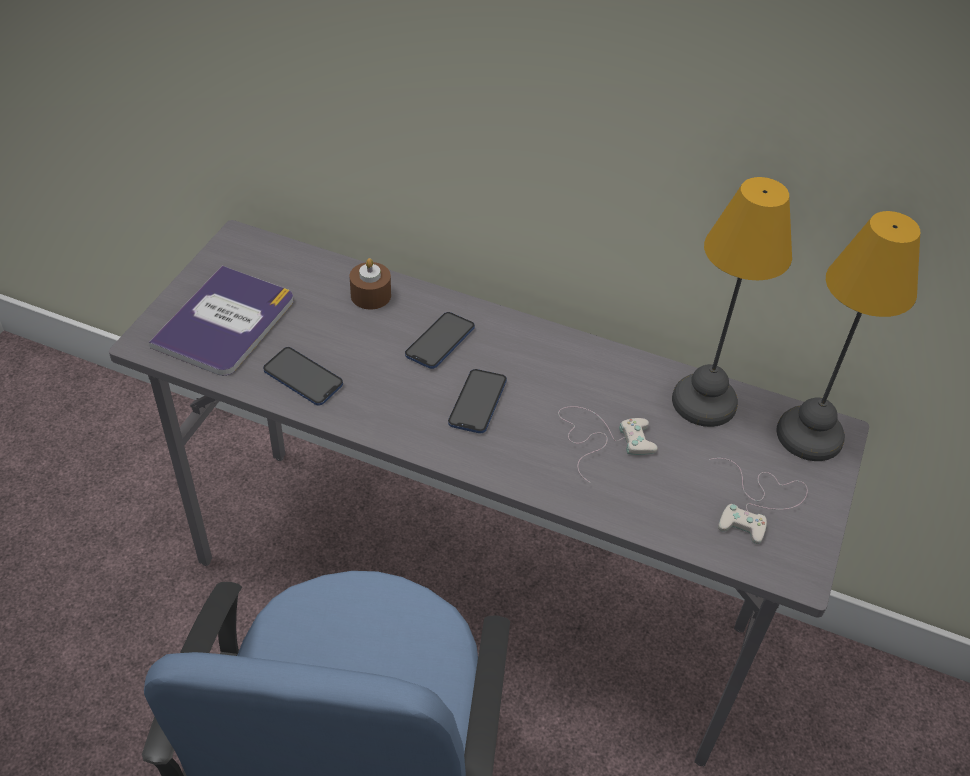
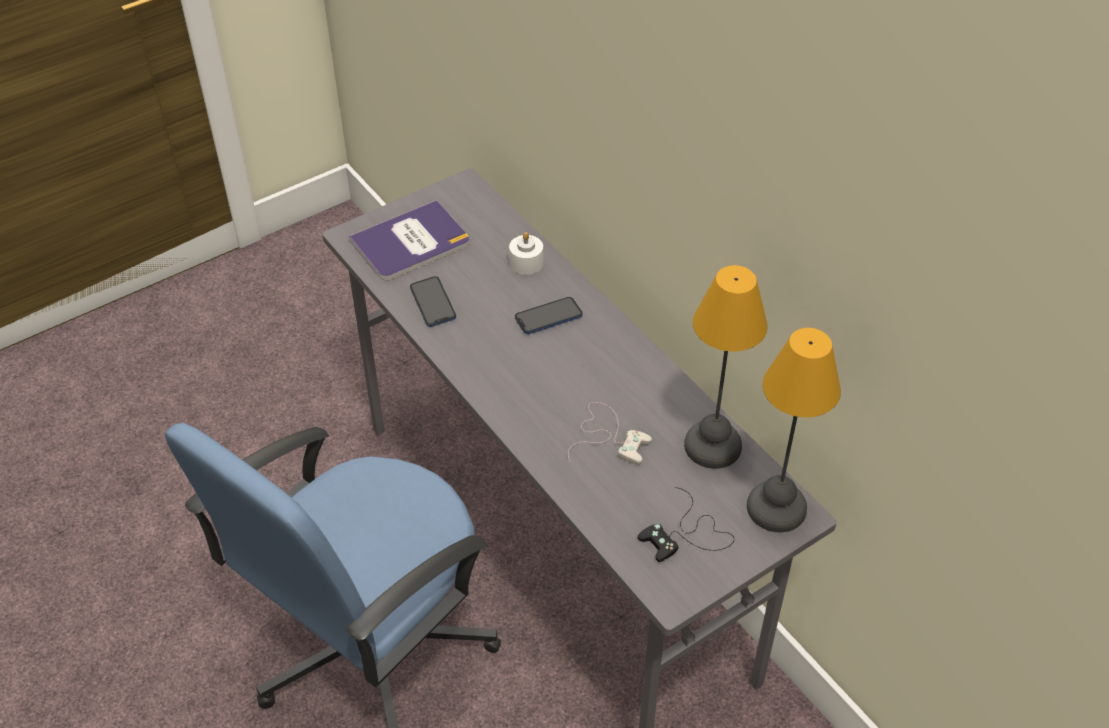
camera: 35 degrees right, 0 degrees up
(371, 295) = (526, 262): brown candle -> white candle
(477, 402) = (539, 371): phone -> none
(758, 502) = (687, 534): white game controller -> black game controller

